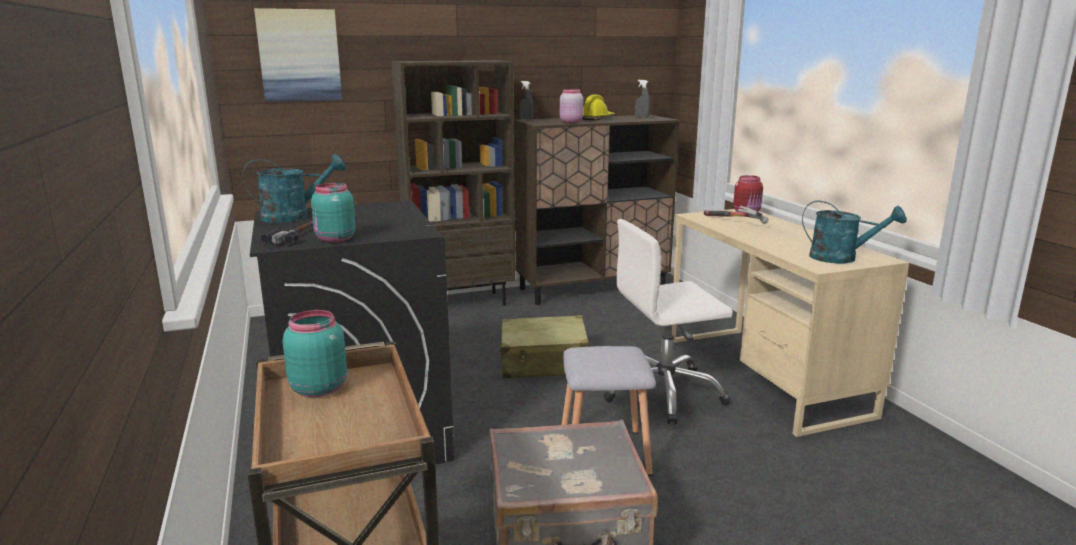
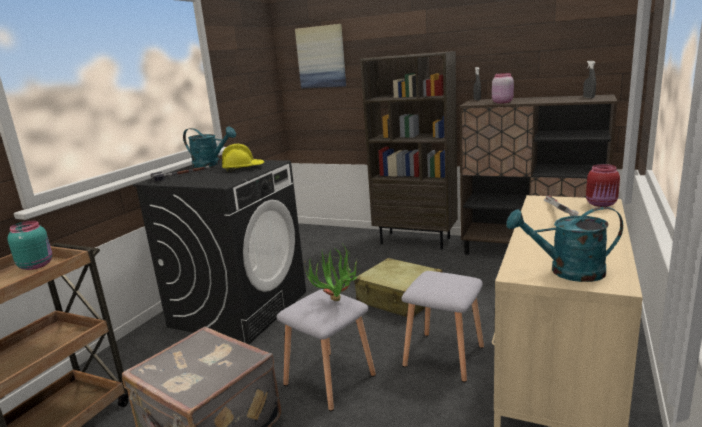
camera: 45 degrees right, 0 degrees up
(334, 239) = (180, 181): turquoise jar -> none
(596, 119) = (539, 99): yellow hard hat -> yellow hard hat (243, 168)
(623, 353) = (337, 304): none -> potted plant
(664, 393) = (443, 355): white office chair -> grey stool
(841, 258) = (567, 271): turquoise watering can -> turquoise watering can turned 120 degrees clockwise

